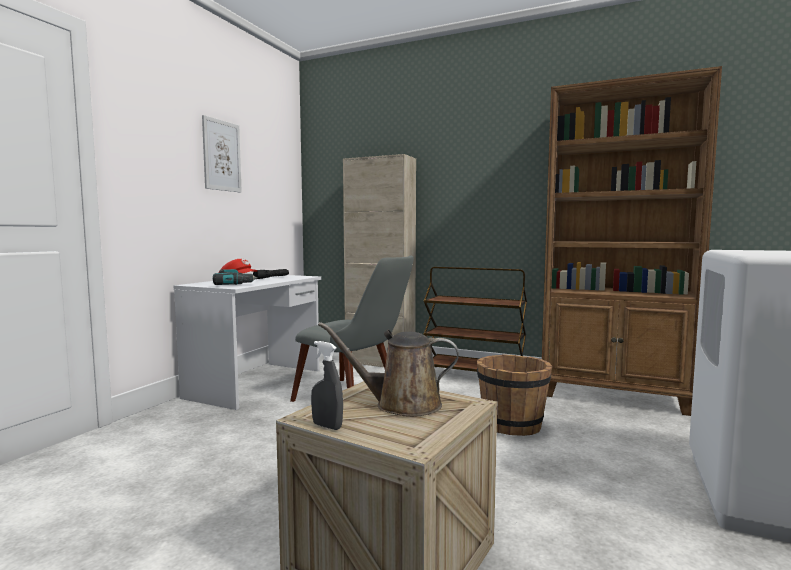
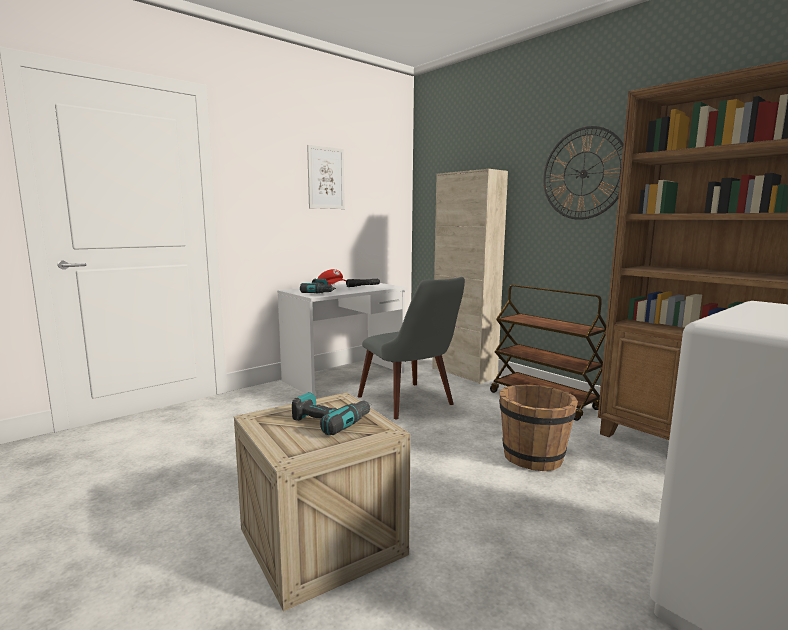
camera: 25 degrees right, 5 degrees up
(327, 426) = (257, 427): grey spray bottle -> none
(401, 405) = (330, 421): brown watering can -> power drill
(491, 162) = (583, 173): none -> wall clock

